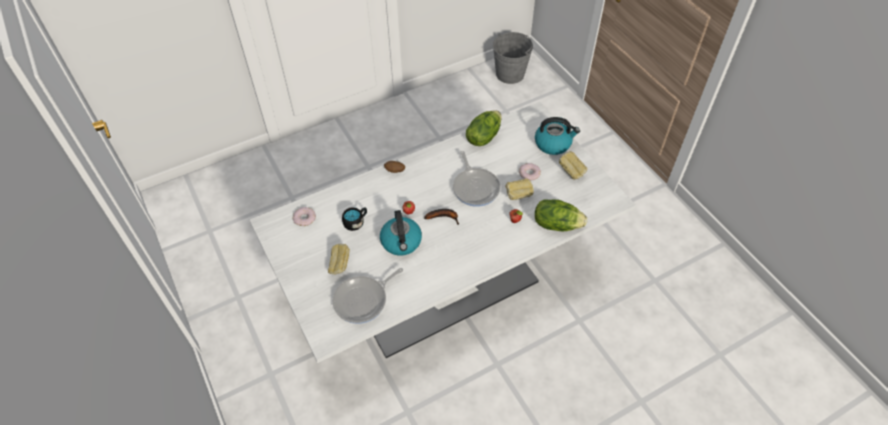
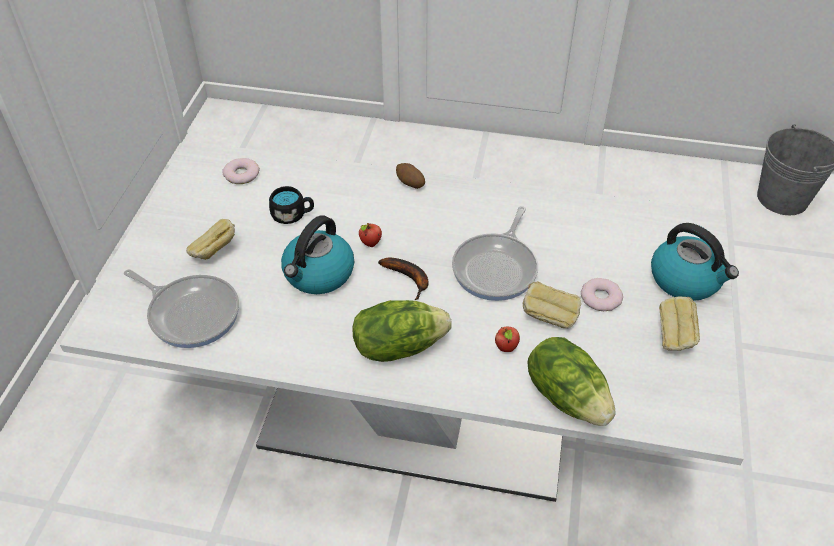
camera: 40 degrees right, 5 degrees down
(363, 300) = (191, 313): frying pan -> frying pan turned 150 degrees counterclockwise
(483, 137) = (582, 210): lettuce -> lettuce (398, 346)

